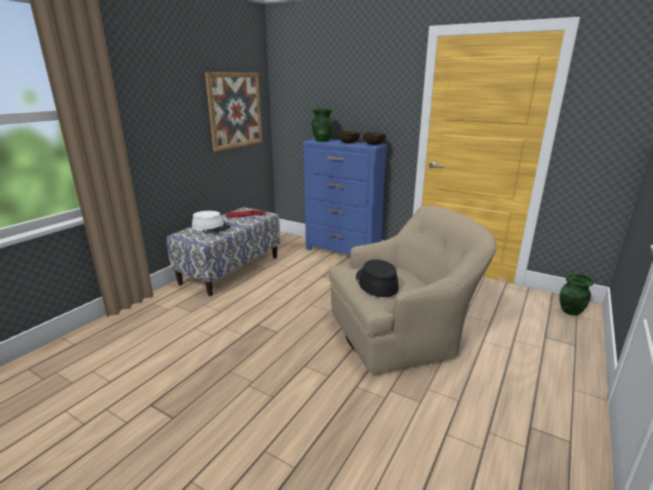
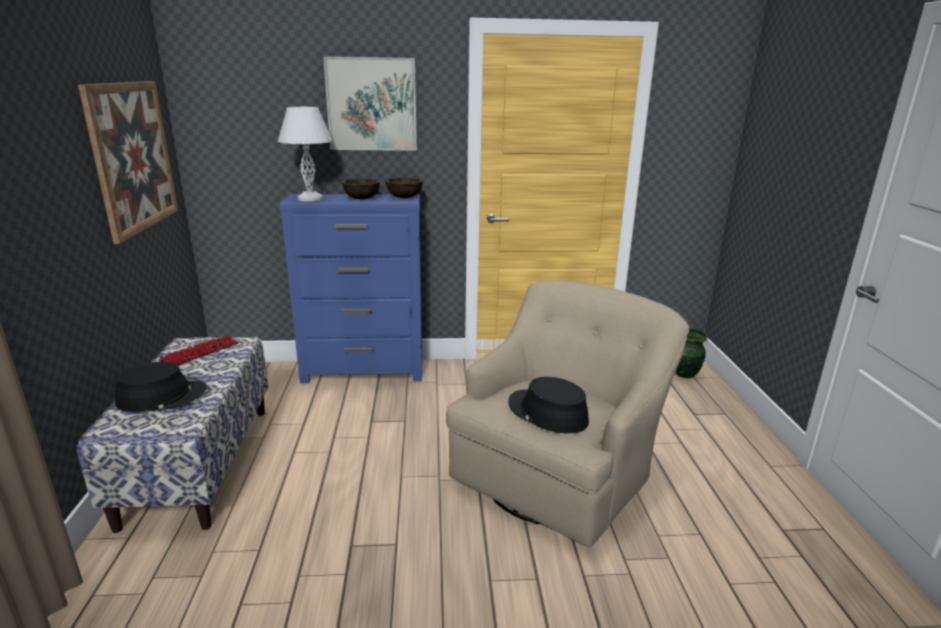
camera: 35 degrees left, 0 degrees up
(211, 227) = (162, 396): white hat -> black hat
(322, 140) = (310, 198): green vase -> white table lamp
(365, 85) = (372, 104): none -> picture

